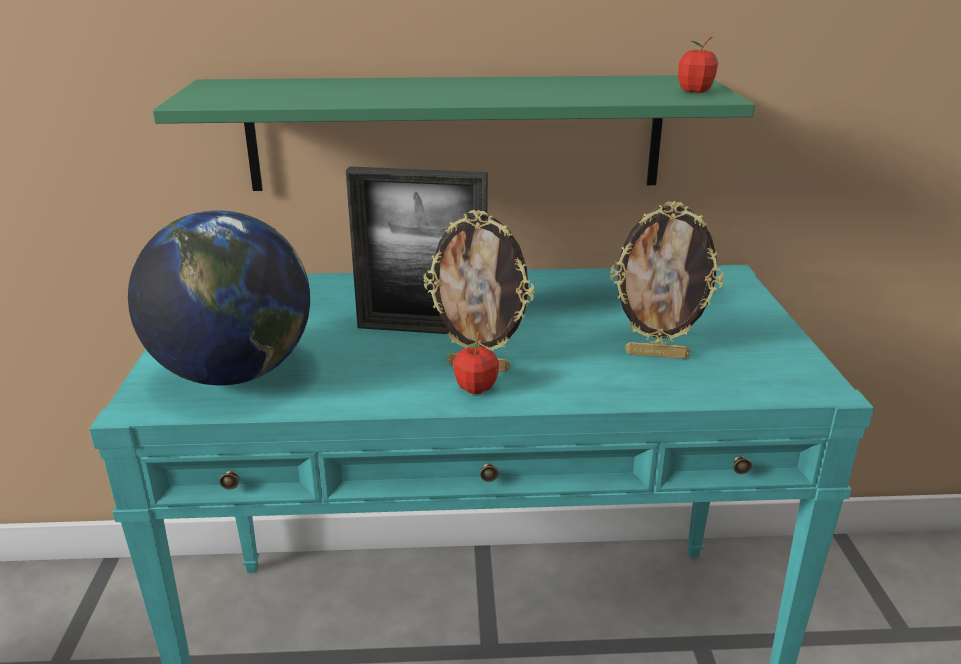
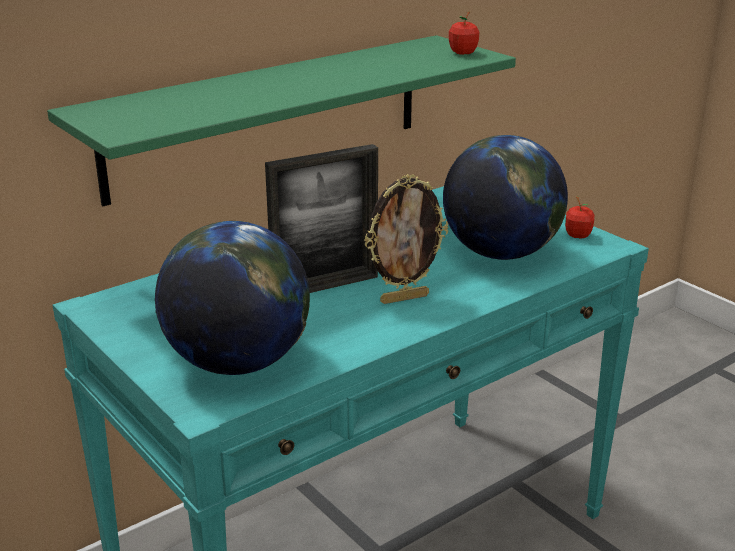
camera: 35 degrees left, 0 degrees up
(476, 388) = (423, 313): apple -> apple (578, 235)
(657, 354) = (501, 254): picture frame -> globe

